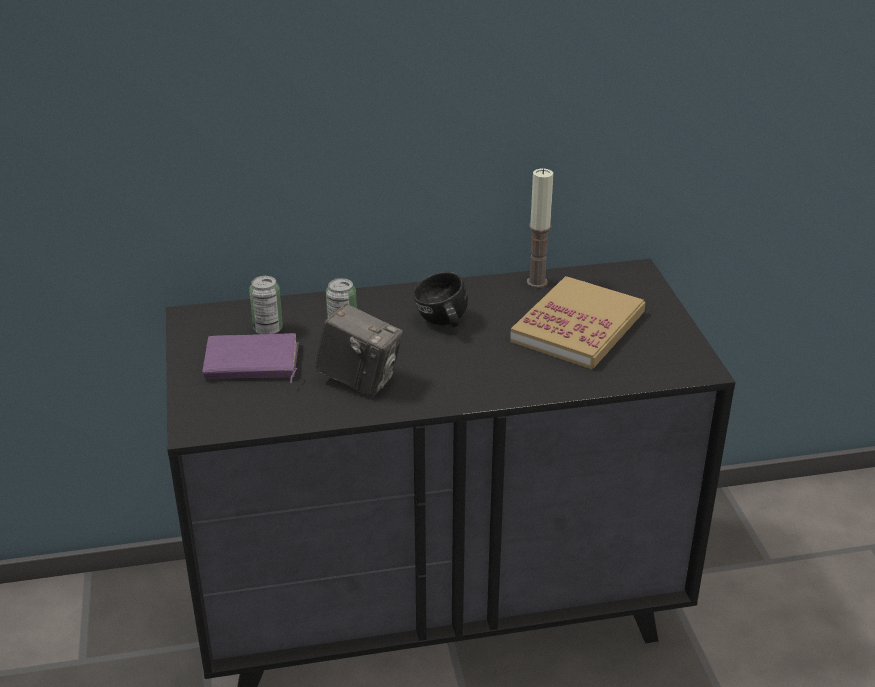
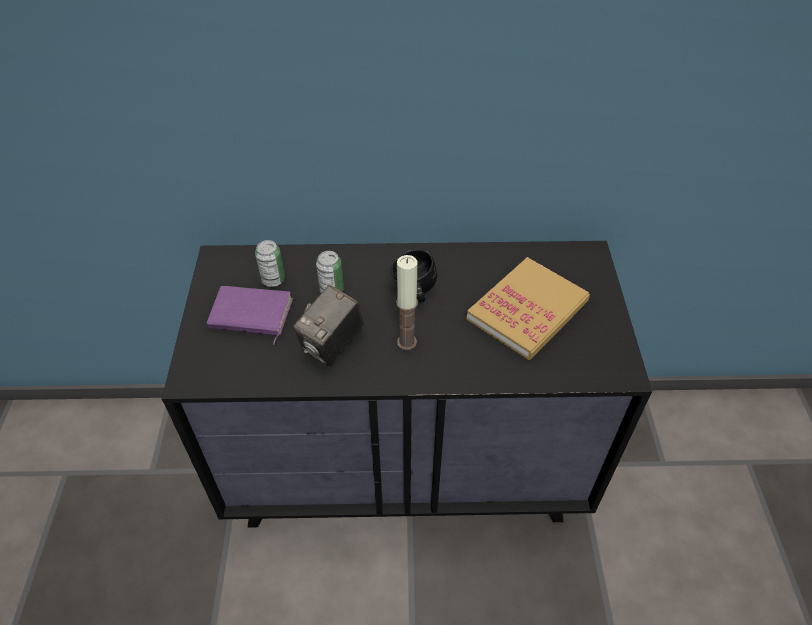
camera: 10 degrees right, 15 degrees up
(359, 380) = (332, 345): camera -> camera turned 90 degrees clockwise
(537, 282) = (503, 256): candle -> candle (406, 342)

